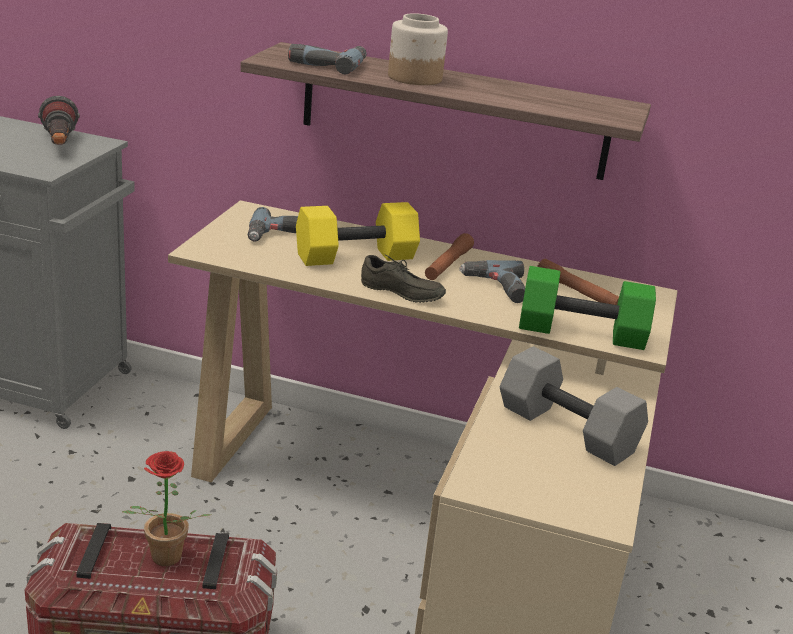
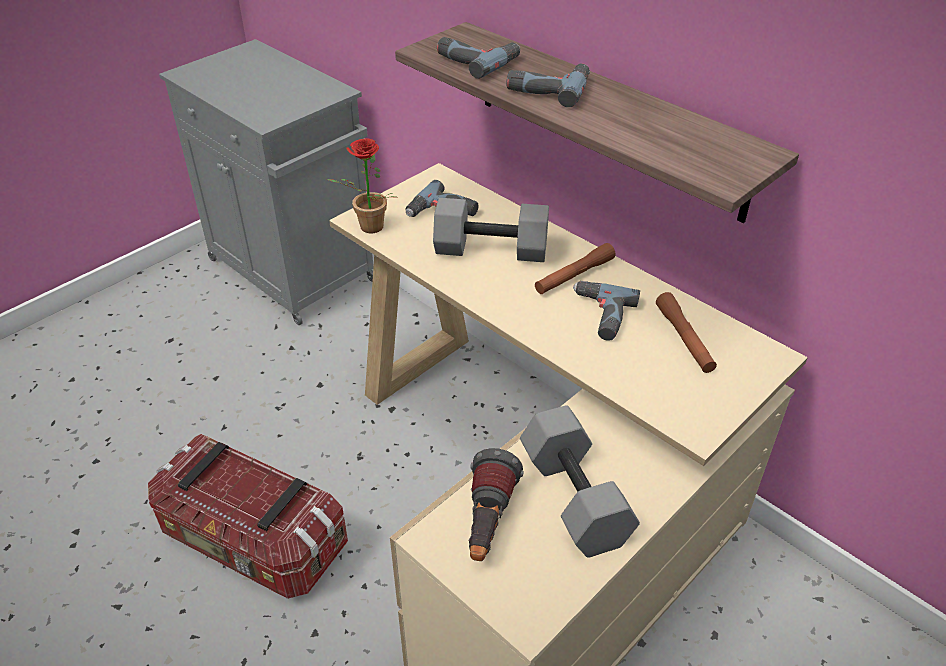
camera: 30 degrees right, 15 degrees up
(60, 145) = (301, 92): flashlight -> flashlight (488, 523)
(162, 560) = (248, 490): potted plant -> potted plant (367, 228)
(355, 257) = (489, 251): yellow dumbbell -> grey dumbbell
(400, 294) = (498, 305): grey shoe -> none
(414, 78) = (548, 88): jar -> power drill
(580, 333) = (642, 394): green dumbbell -> none

